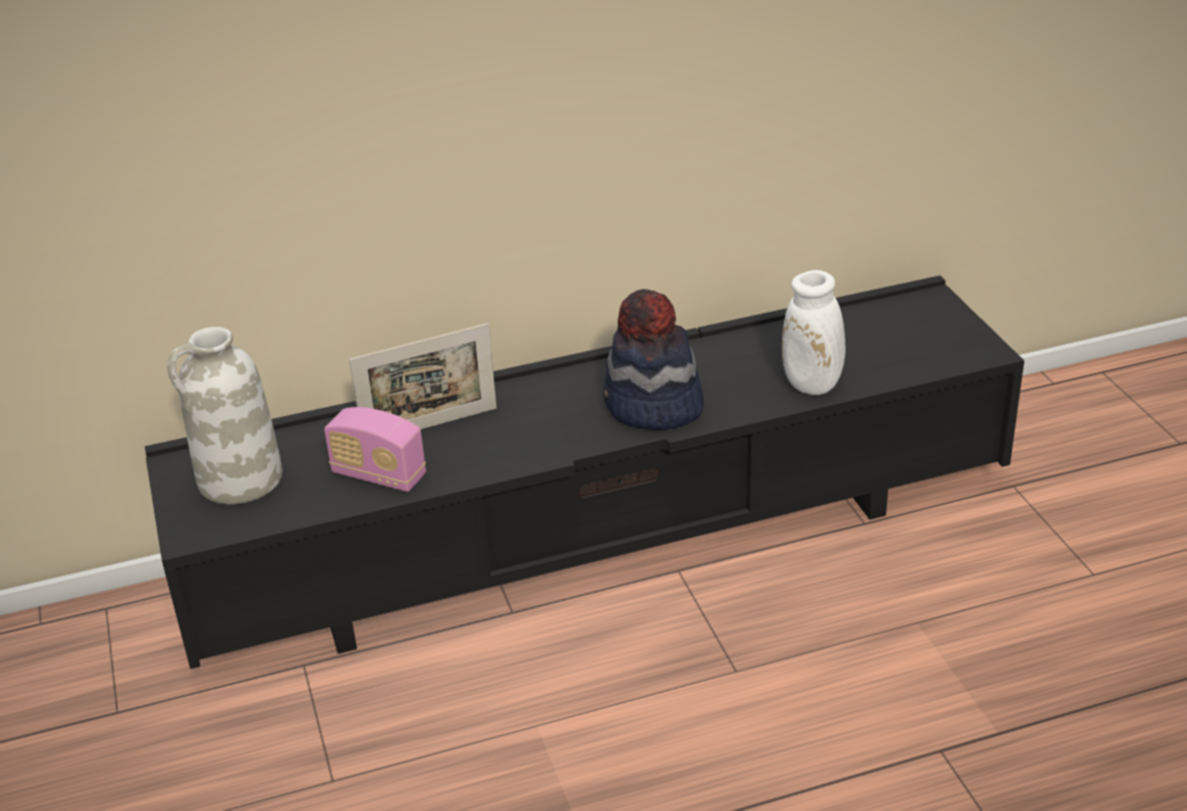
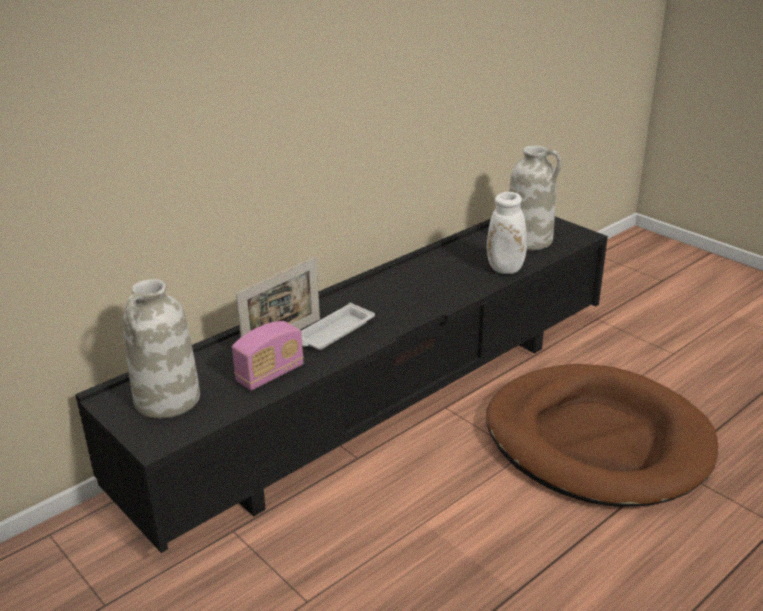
camera: 25 degrees left, 5 degrees down
(379, 475) = (270, 374): radio -> radio turned 45 degrees counterclockwise
(499, 433) = (334, 332): none -> white tray
(652, 406) = (420, 298): hat -> none
(859, 680) = (597, 441): none -> brown dog bed
(891, 343) = (529, 240): none -> white vase

